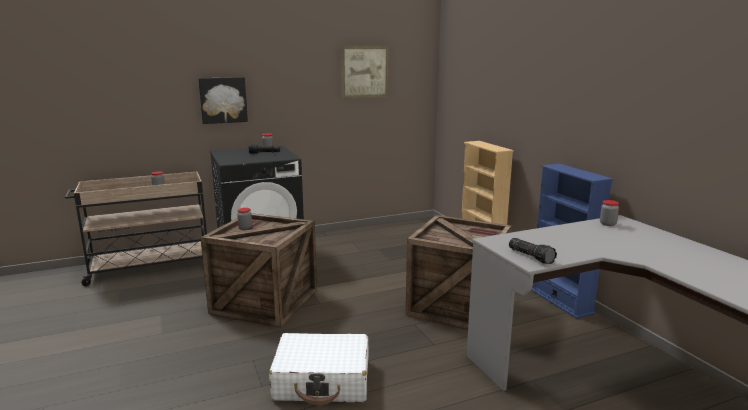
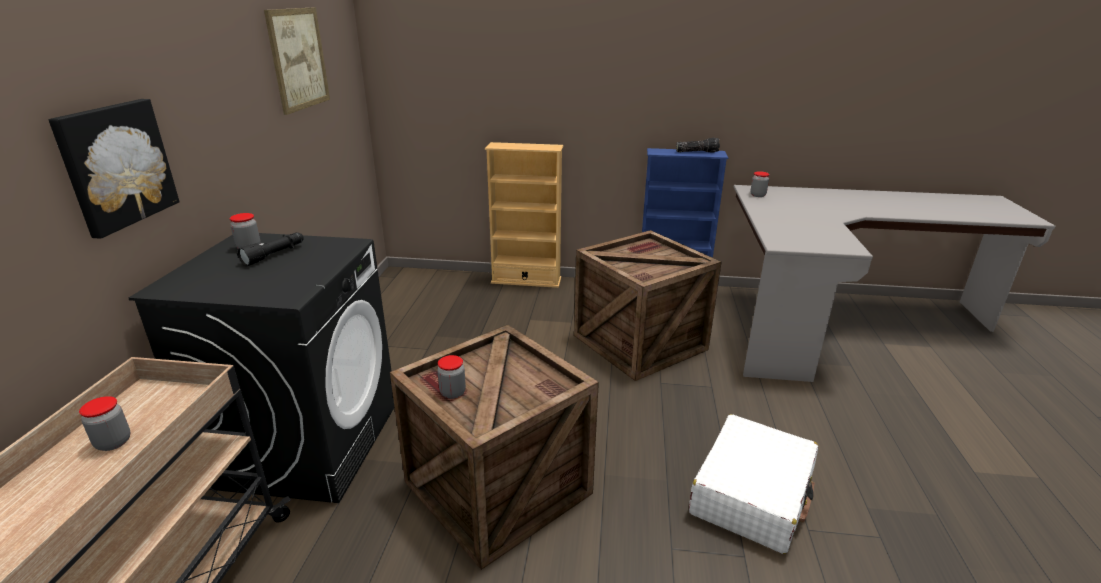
camera: 60 degrees left, 10 degrees up
(531, 256) = (833, 243): flashlight -> flashlight (697, 152)

